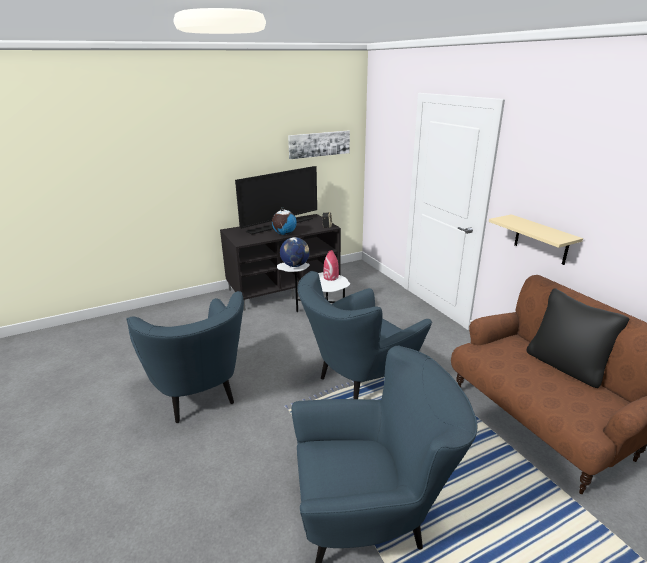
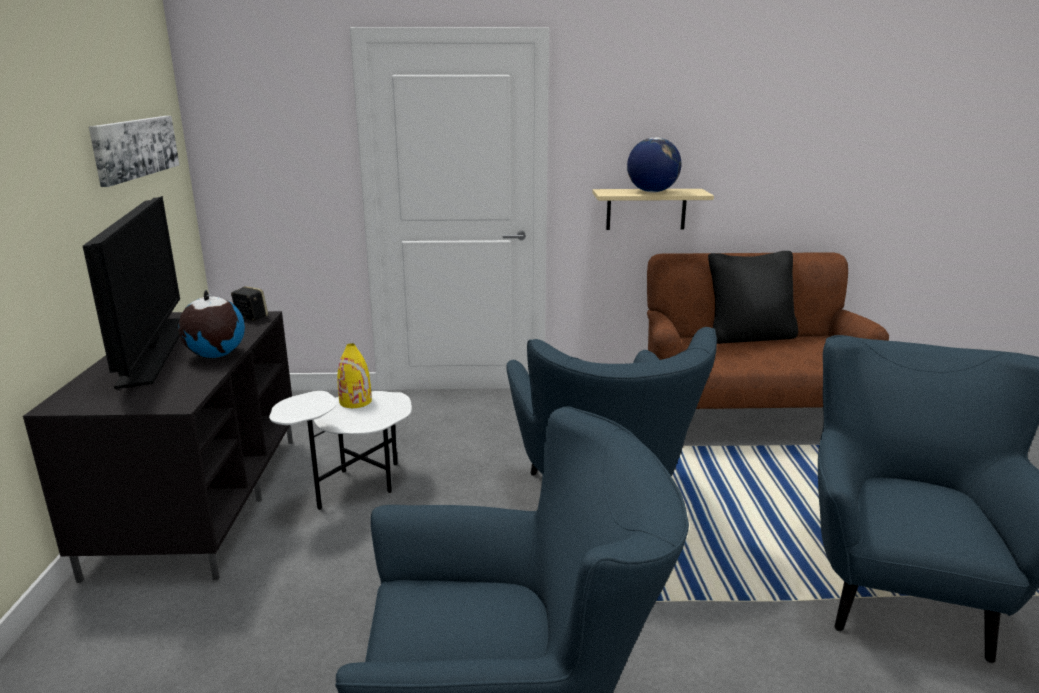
camera: 65 degrees left, 5 degrees down
(295, 265) = (307, 403): globe -> globe (652, 192)
(331, 277) = (356, 401): red vase -> yellow vase

